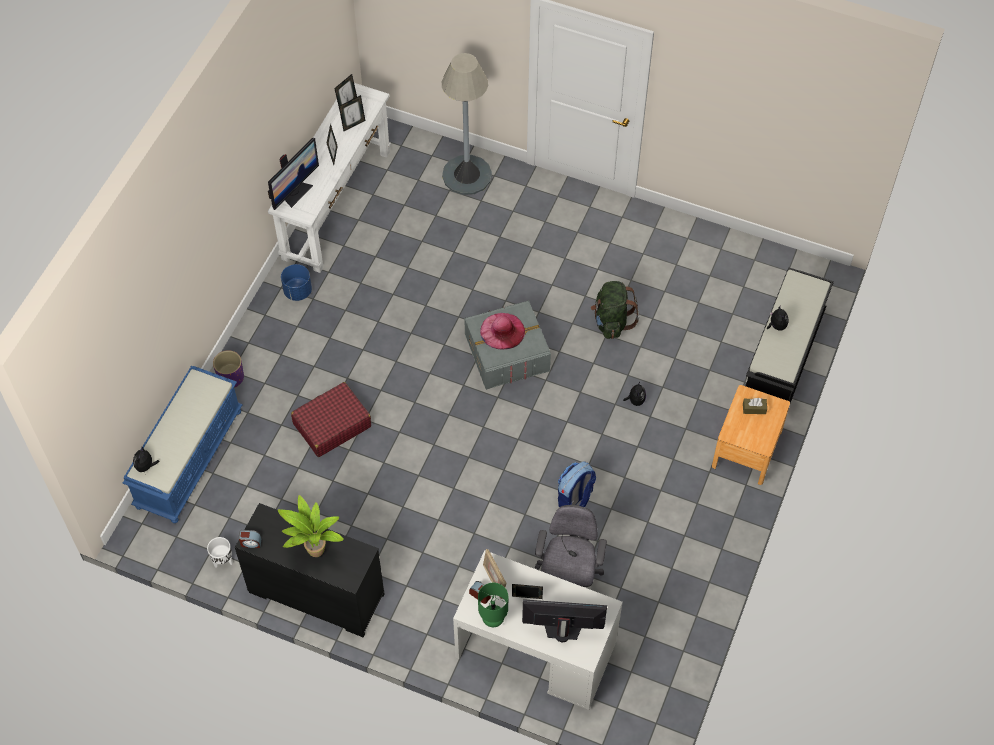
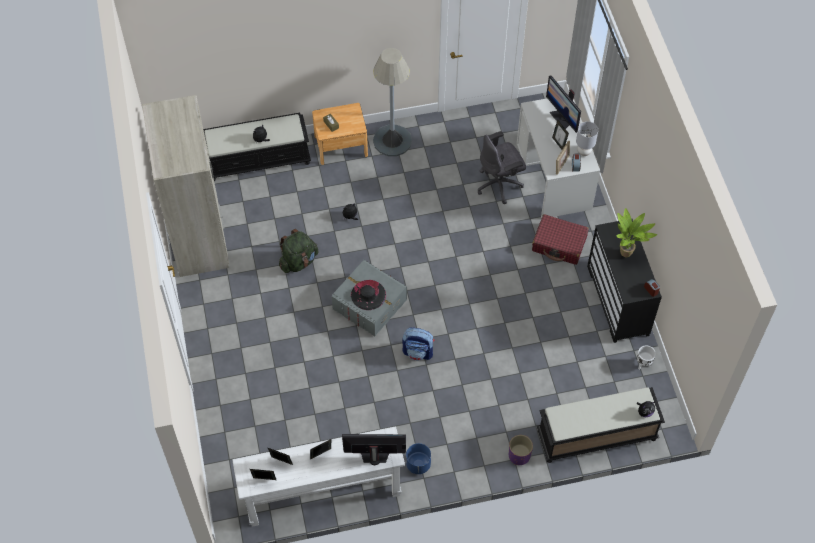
camera: 125 degrees left, 0 degrees up
(189, 457) = (596, 436): blue bench -> black bench
(332, 425) = (503, 369): red suitcase -> red suitcase (559, 244)
(467, 175) = (232, 423): grey floor lamp -> grey floor lamp (392, 140)
(493, 619) = (584, 152): green table lamp -> grey table lamp
(502, 331) = (368, 294): pink hat -> black hat
(575, 497) = (444, 210): backpack -> backpack (418, 352)
(713, 254) = (199, 235): none -> beige wardrobe

